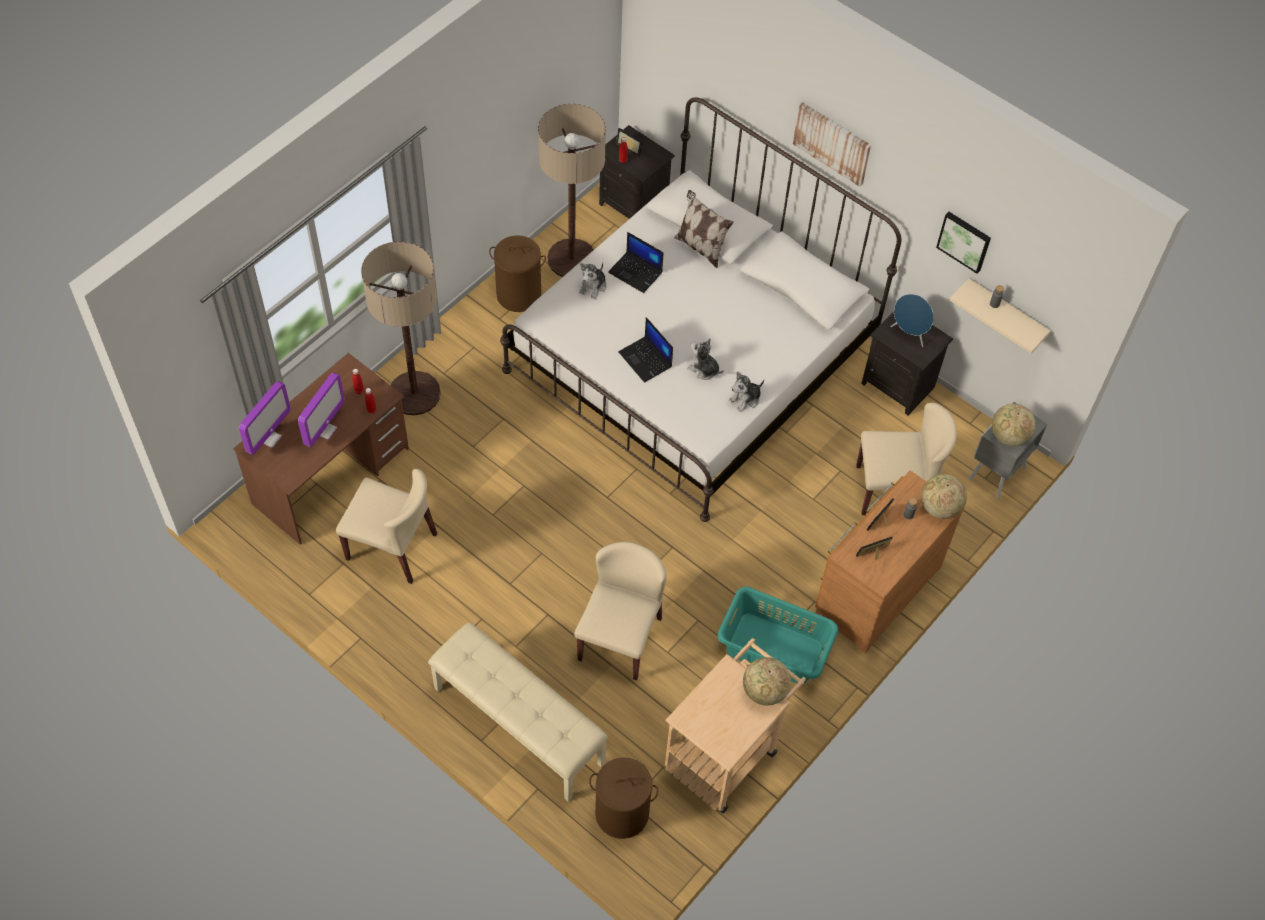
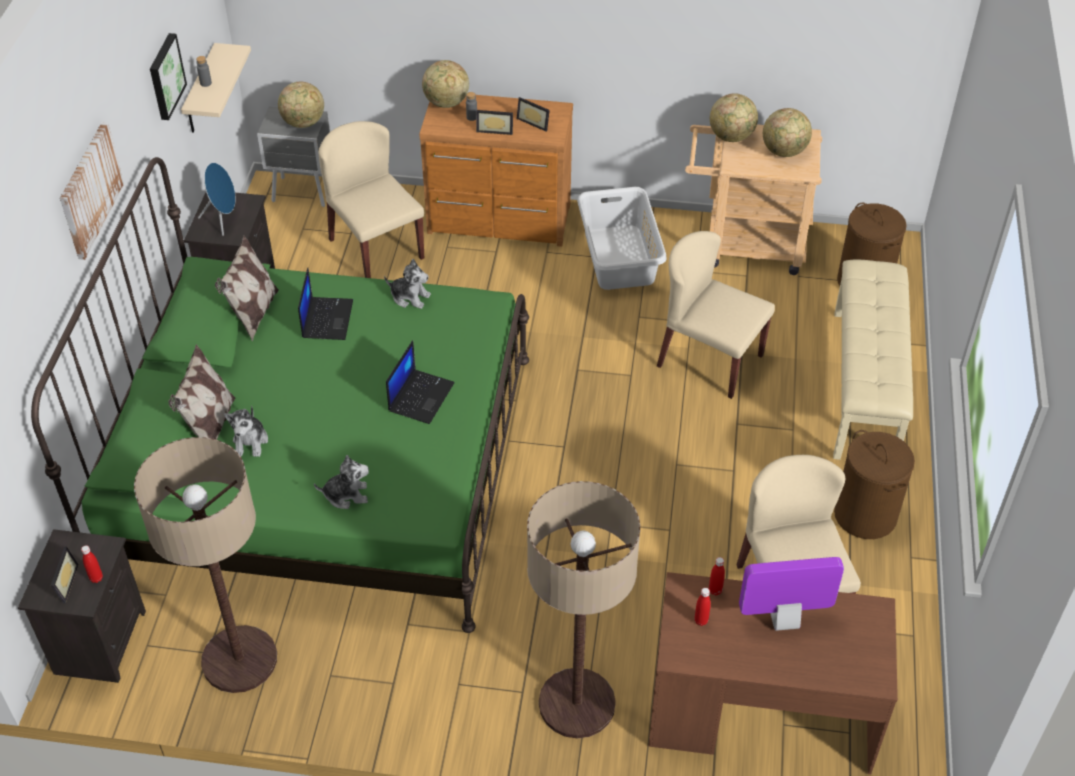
camera: 120 degrees left, 10 degrees down
(269, 438) = (848, 670): monitor -> none
(519, 295) = (339, 684): brown laundry basket -> brown laundry basket (865, 514)
(620, 638) = (709, 360): beige chair -> beige chair turned 45 degrees clockwise
(636, 272) = (294, 466): laptop -> laptop (327, 318)
(691, 359) = (322, 465): white bed -> green bed
(704, 369) = (396, 344): plush toy -> plush toy (250, 441)
(719, 719) = (784, 151): none -> globe
(774, 649) = (620, 257): turquoise laundry basket -> grey laundry basket
(790, 308) = (253, 314): none -> pillow

